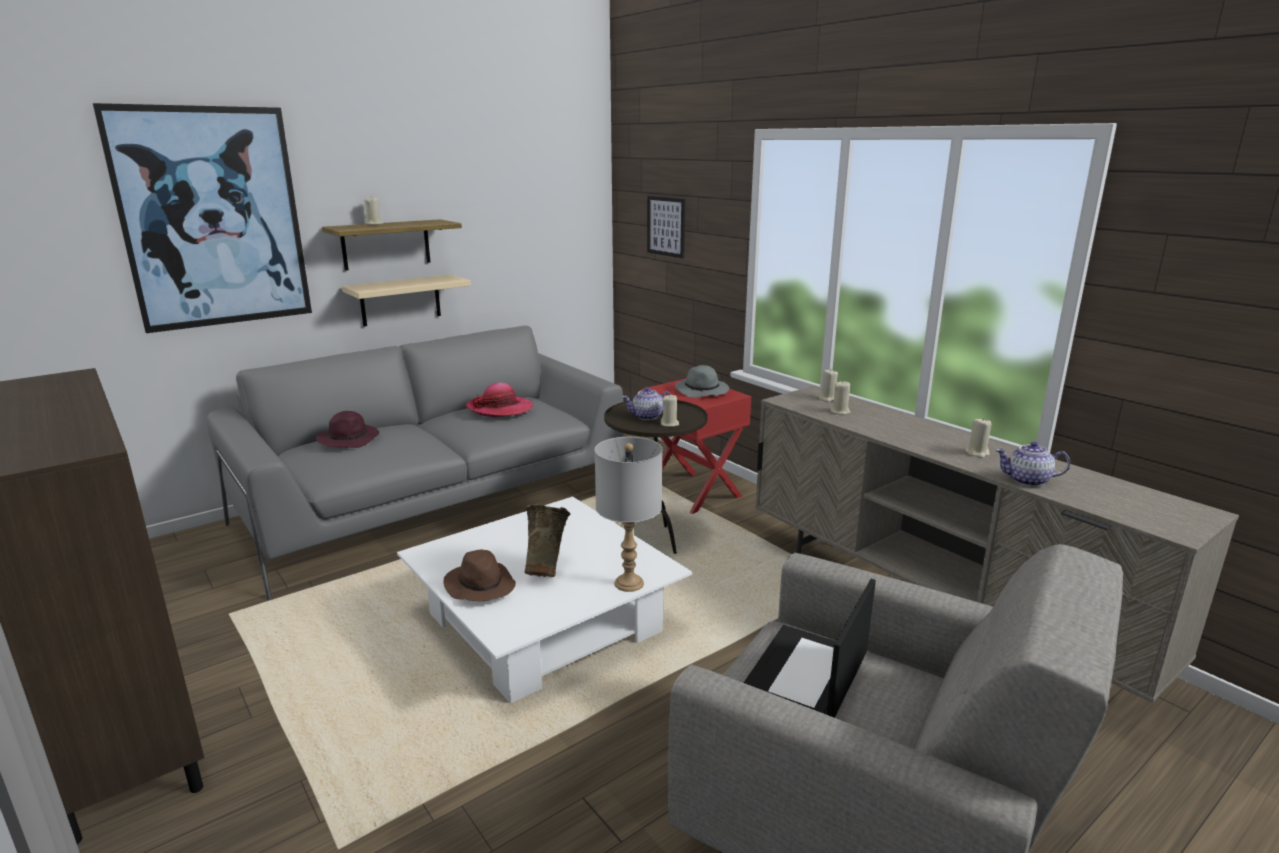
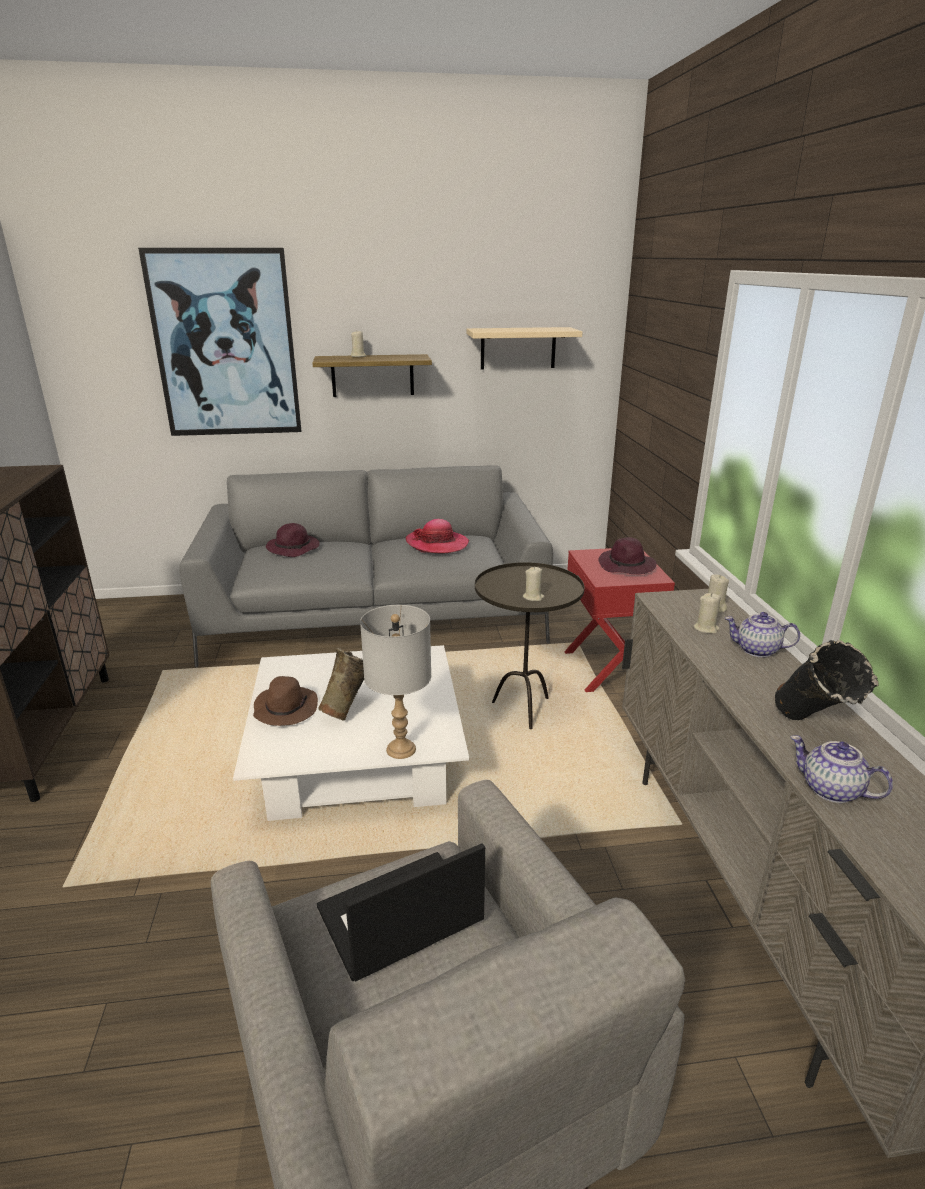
camera: 30 degrees right, 5 degrees up
(400, 300) = (383, 428): beige shelf -> beige shelf (518, 348)
(647, 416) = (522, 584): teapot -> teapot (756, 650)
(666, 226) = (655, 376): picture -> none
(702, 391) = (627, 566): grey hat -> purple hat
(977, 453) = (811, 730): beige candle -> black vase

